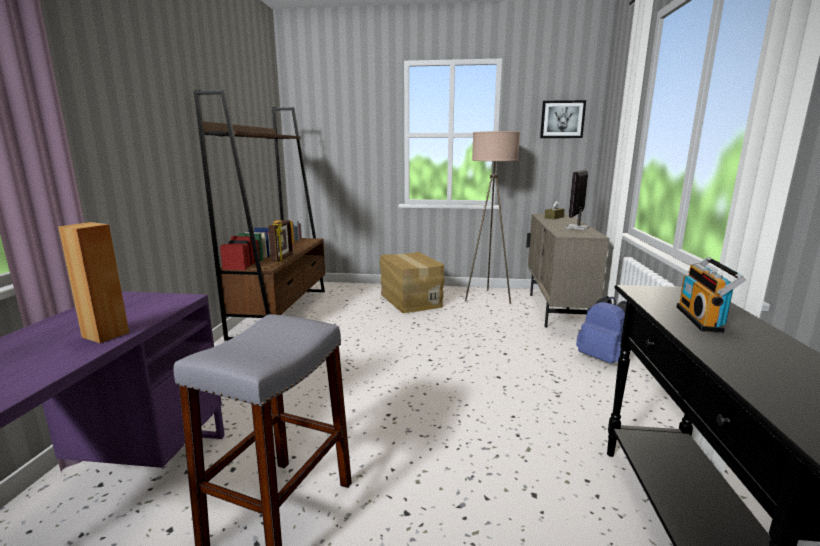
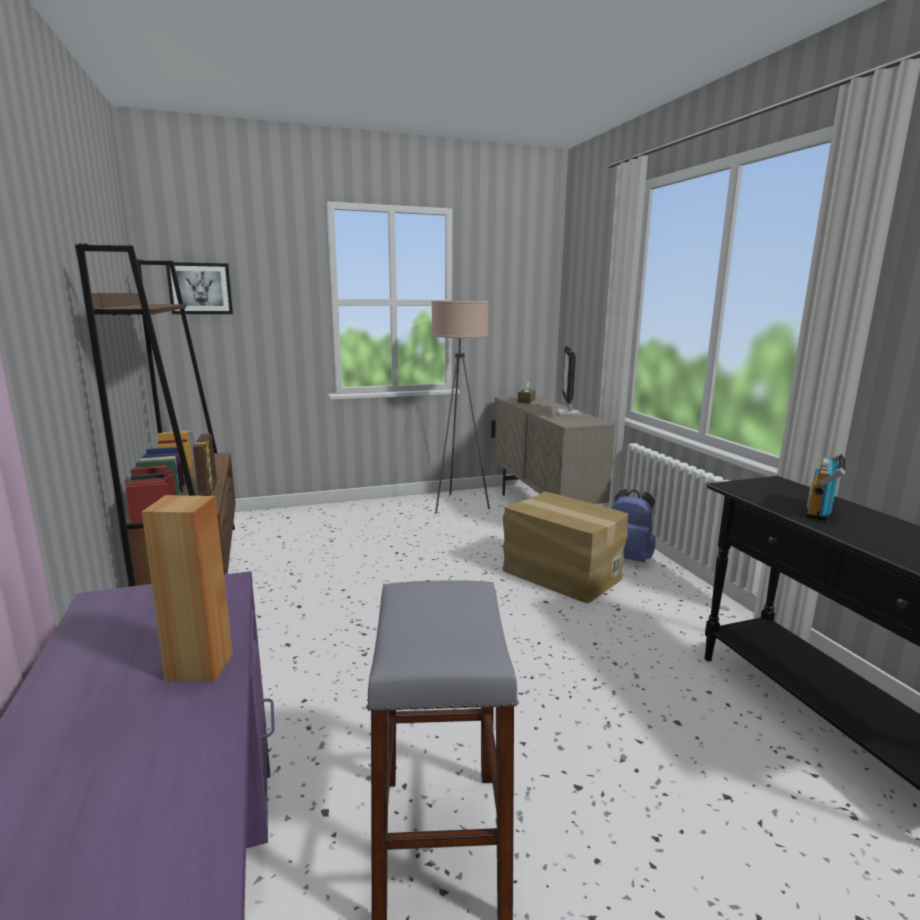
camera: 25 degrees left, 0 degrees up
(410, 300) = (366, 523): cardboard box -> cardboard box (561, 574)
(562, 119) = (521, 285): picture -> picture (200, 288)
(702, 319) = (820, 510): radio -> radio turned 45 degrees clockwise

